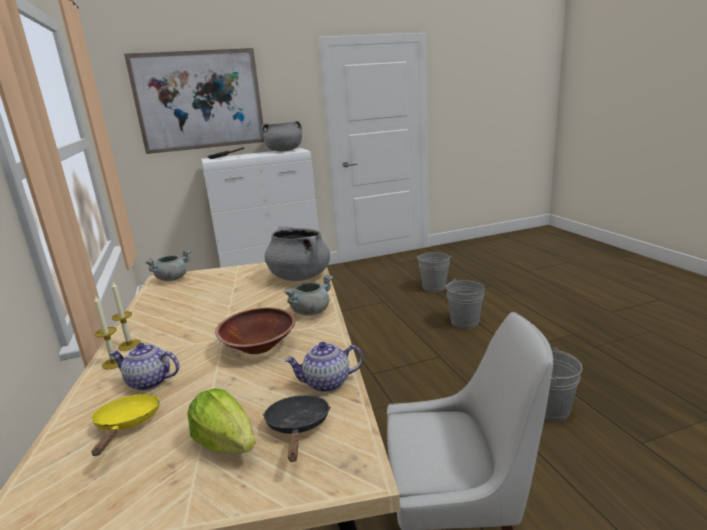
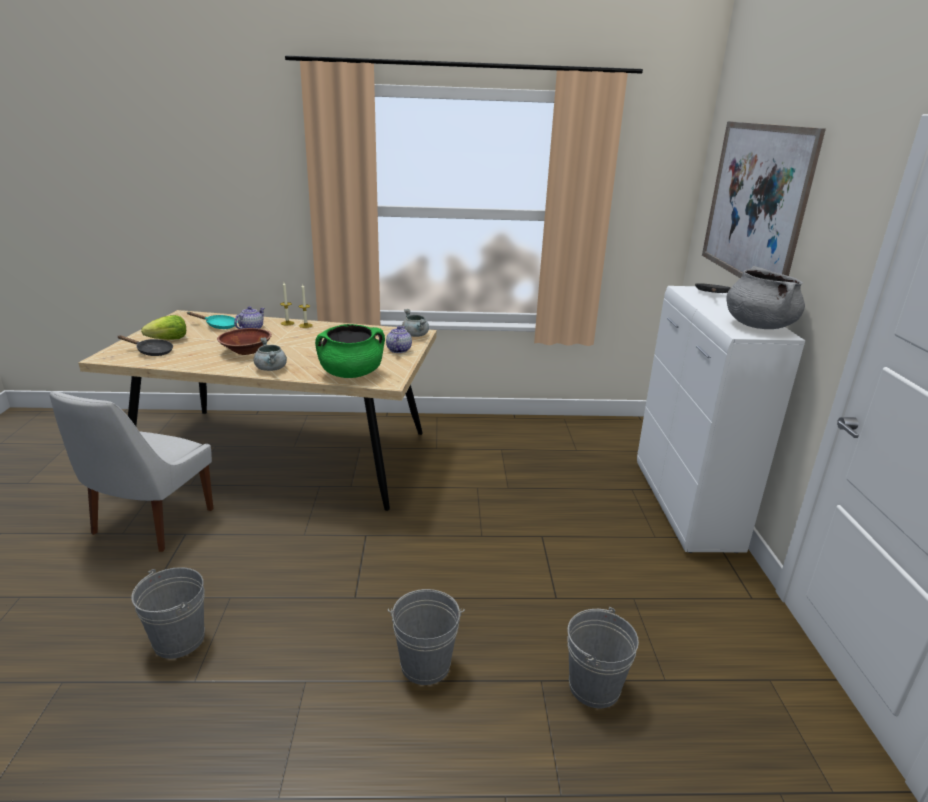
camera: 105 degrees right, 5 degrees up
(127, 424) = (218, 326): yellow frying pan -> turquoise frying pan
(299, 276) = (351, 374): grey cooking pot -> green cooking pot
(326, 383) = (174, 361): teapot -> teapot (398, 350)

